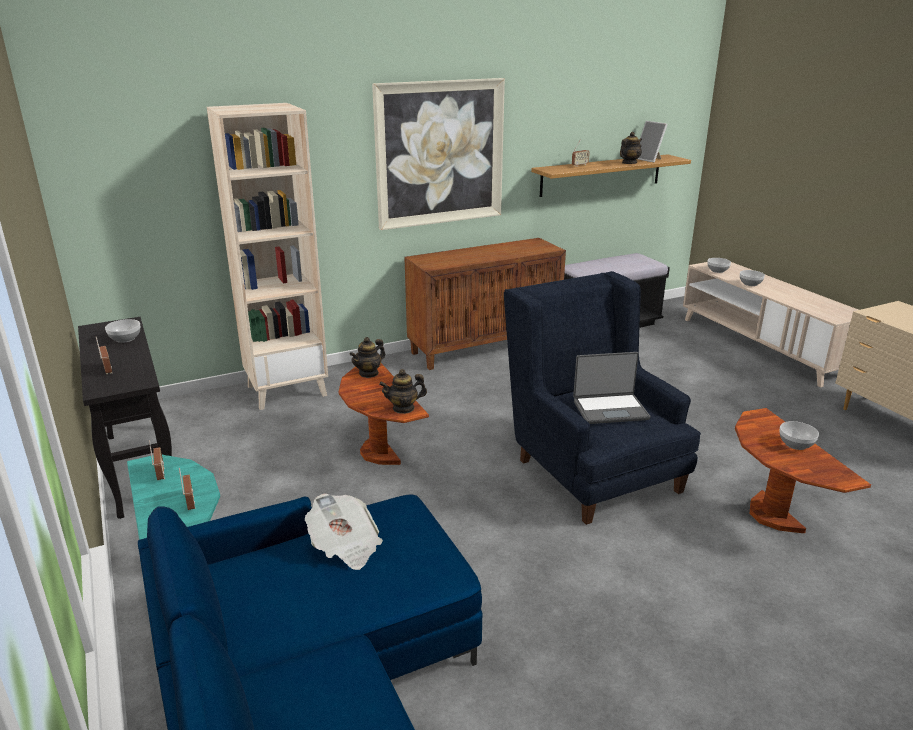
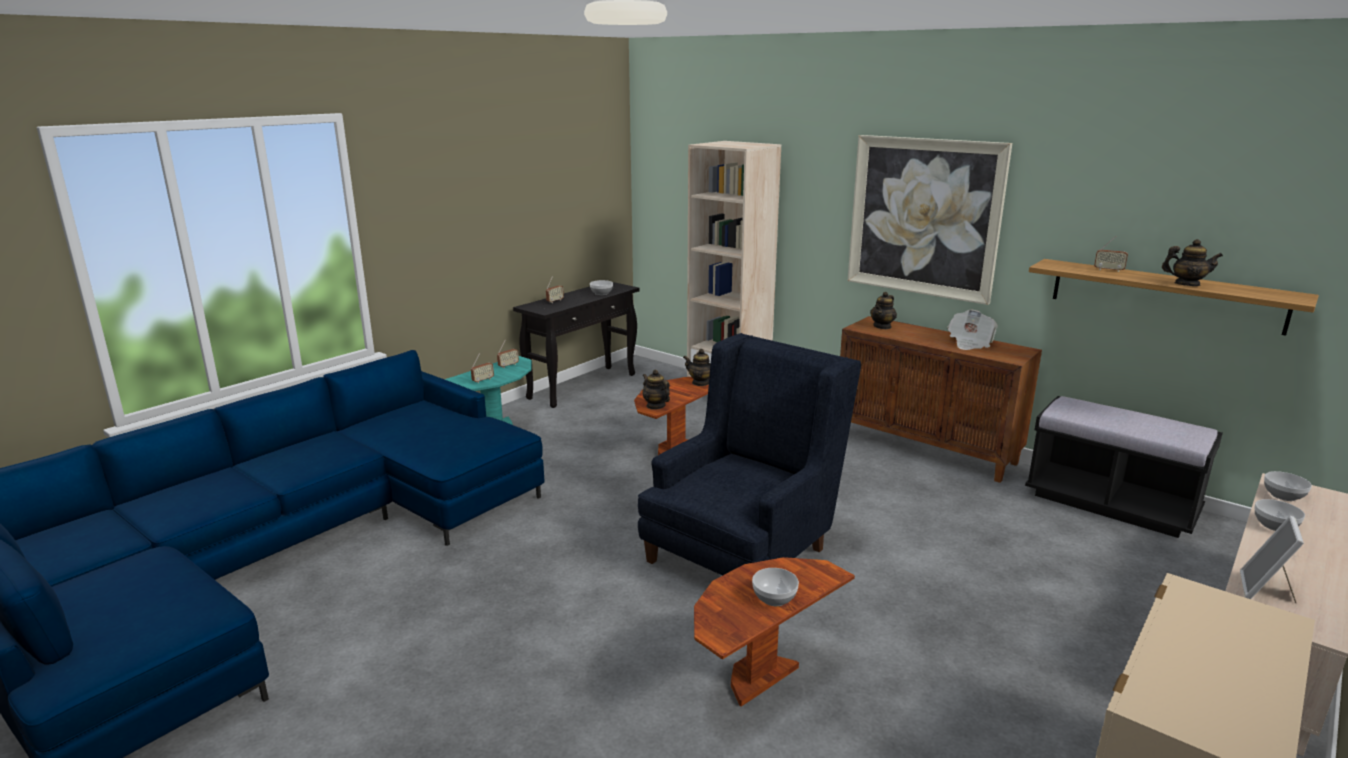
camera: 65 degrees right, 5 degrees down
(345, 546) = (458, 427): newspaper -> newspaper (969, 343)
(438, 259) = (882, 326): none -> teapot
(610, 409) = (729, 479): laptop -> none
(649, 159) = (1242, 290): picture frame -> picture frame (1265, 590)

